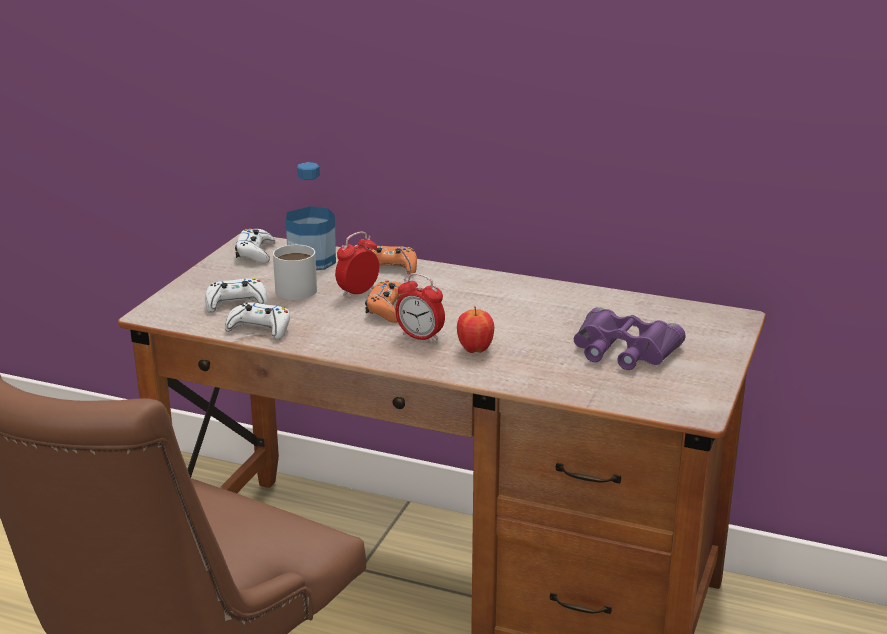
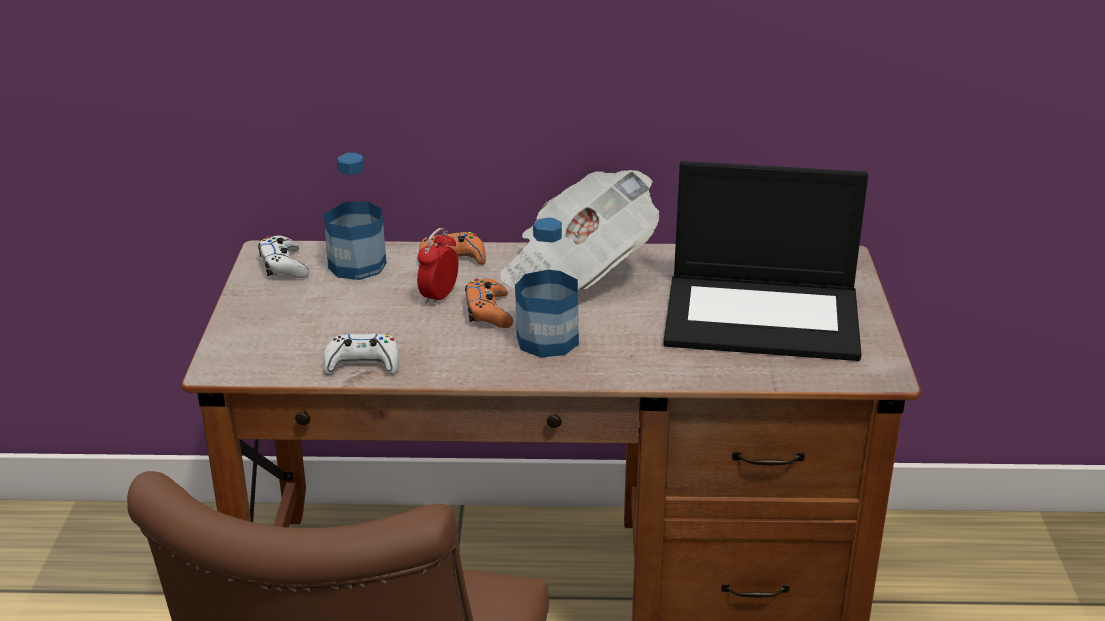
camera: 20 degrees left, 5 degrees up
(236, 303) = (310, 336): white game controller -> none
(293, 287) = (360, 303): white mug -> none
(420, 337) = (547, 340): alarm clock -> bottle
(475, 350) = (616, 345): apple -> none
(486, 292) = (577, 271): none -> newspaper
(623, 350) = (764, 316): purple binoculars -> laptop

